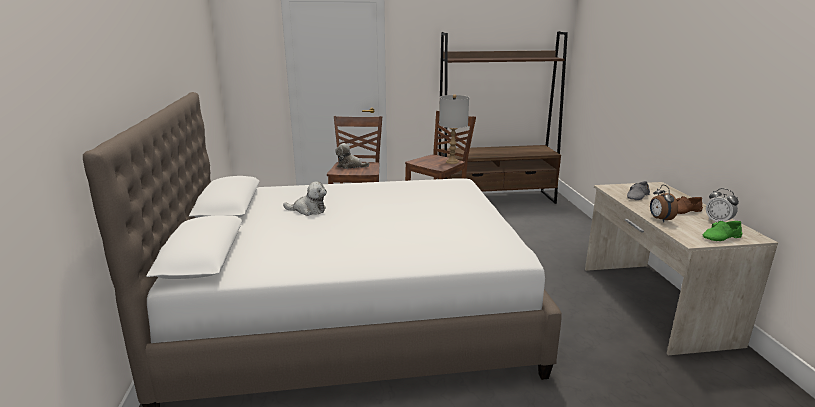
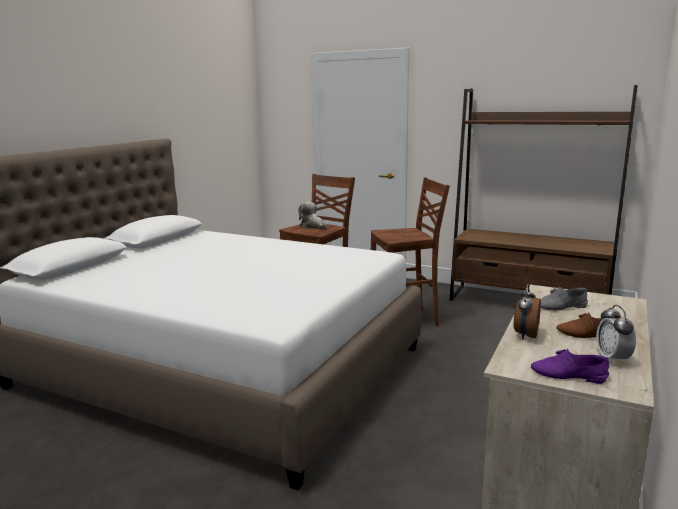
camera: 35 degrees right, 5 degrees down
(308, 210) = (198, 252): plush toy -> none
(452, 162) = (418, 237): grey table lamp -> none
(722, 237) = (568, 375): green shoe -> purple shoe

